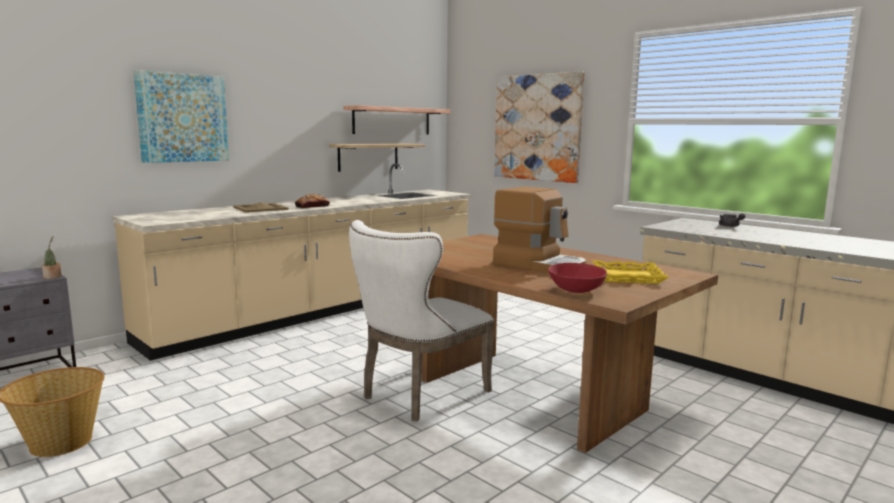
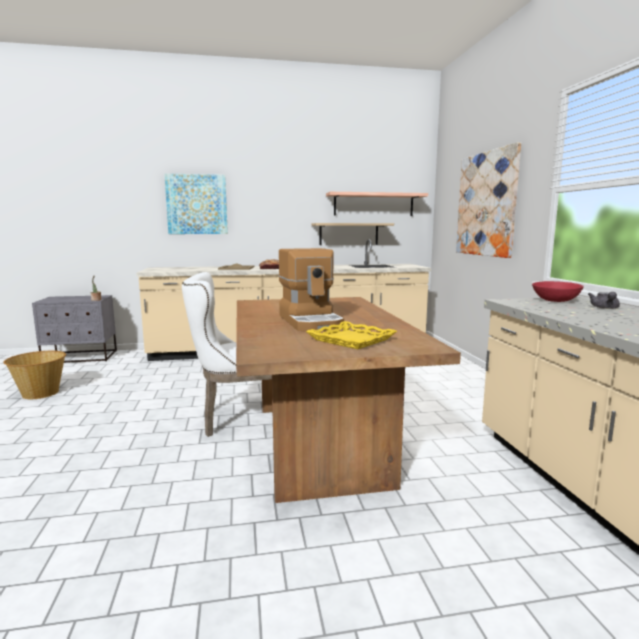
camera: 35 degrees right, 0 degrees up
(575, 290) = (264, 342): red bowl -> red bowl (555, 300)

